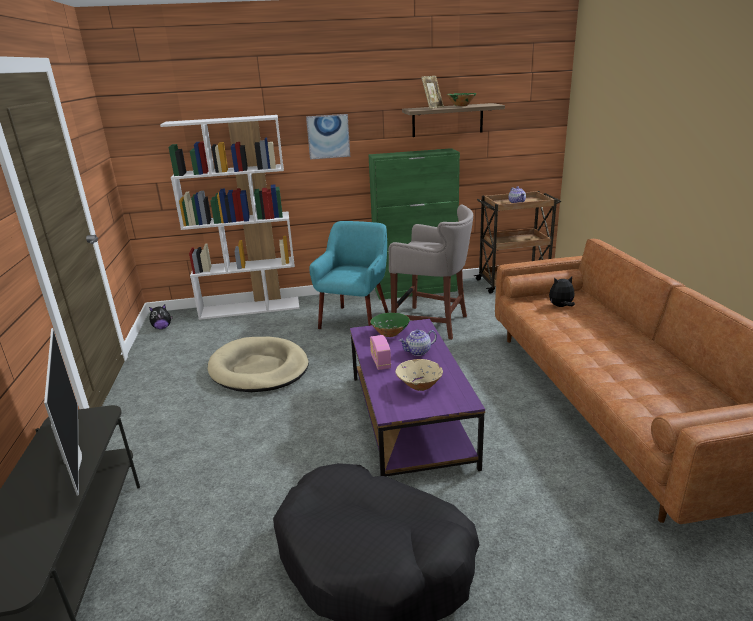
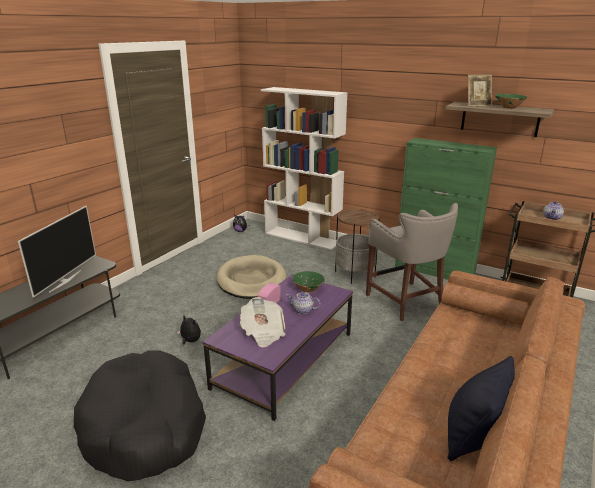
camera: 40 degrees right, 0 degrees up
(328, 136) = (385, 116): picture -> none
(355, 320) = (354, 274): turquoise armchair -> side table
(419, 385) = (263, 332): beige bowl -> newspaper
(561, 306) = (476, 331): plush toy -> plush toy (190, 341)
(675, 370) = (473, 436): none -> black pillow

